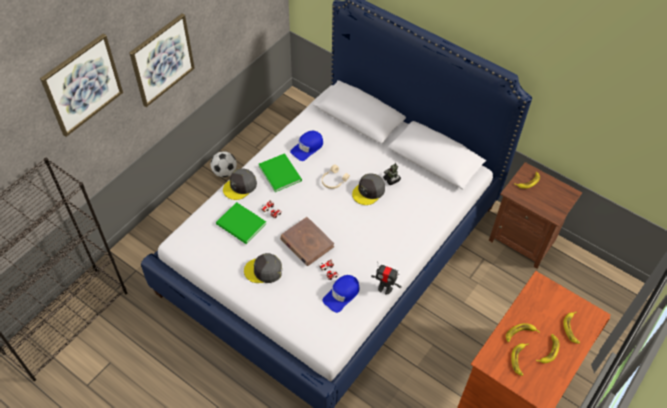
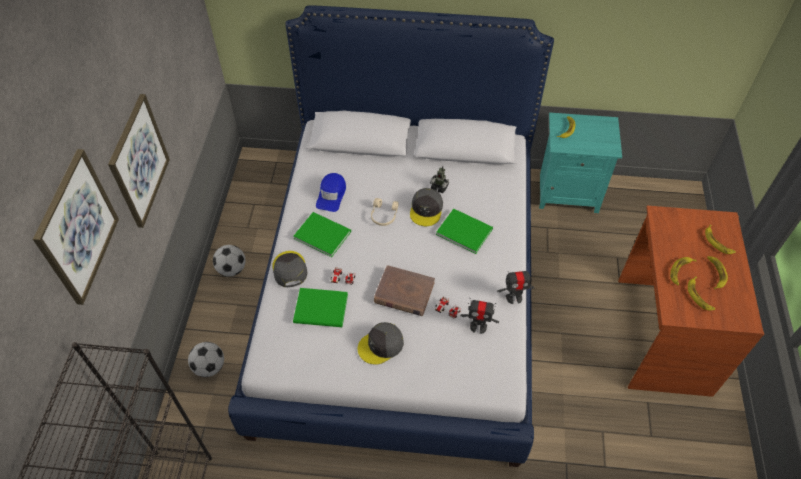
camera: 30 degrees left, 0 degrees up
(165, 232) = (209, 367): none -> football
(240, 186) = (289, 269): grey cap -> grey cap turned 150 degrees clockwise
(342, 294) = (478, 327): blue cap -> toy robot
(385, 220) = (463, 230): none -> green book
(523, 239) = (567, 192): brown nightstand -> turquoise nightstand

